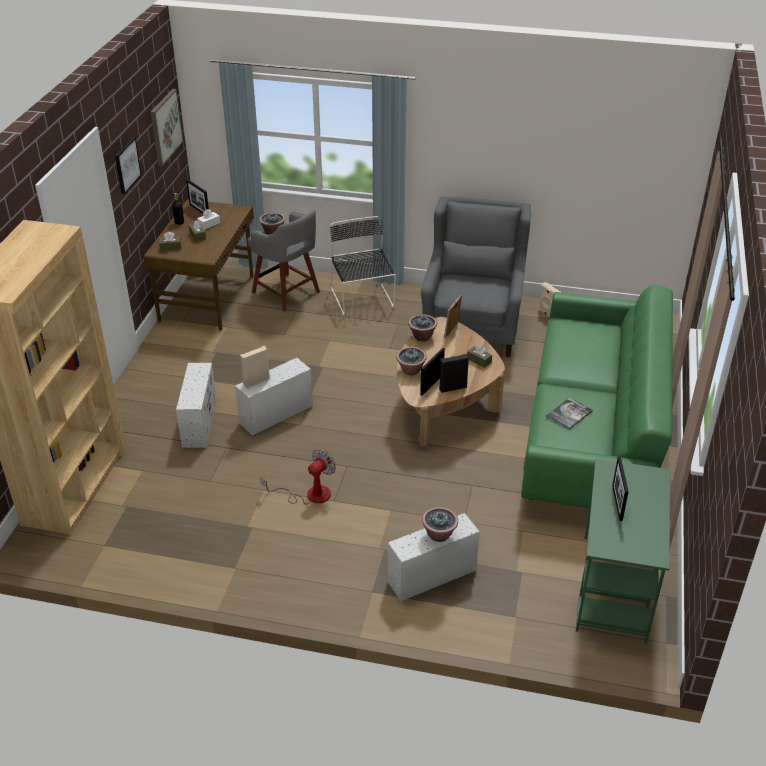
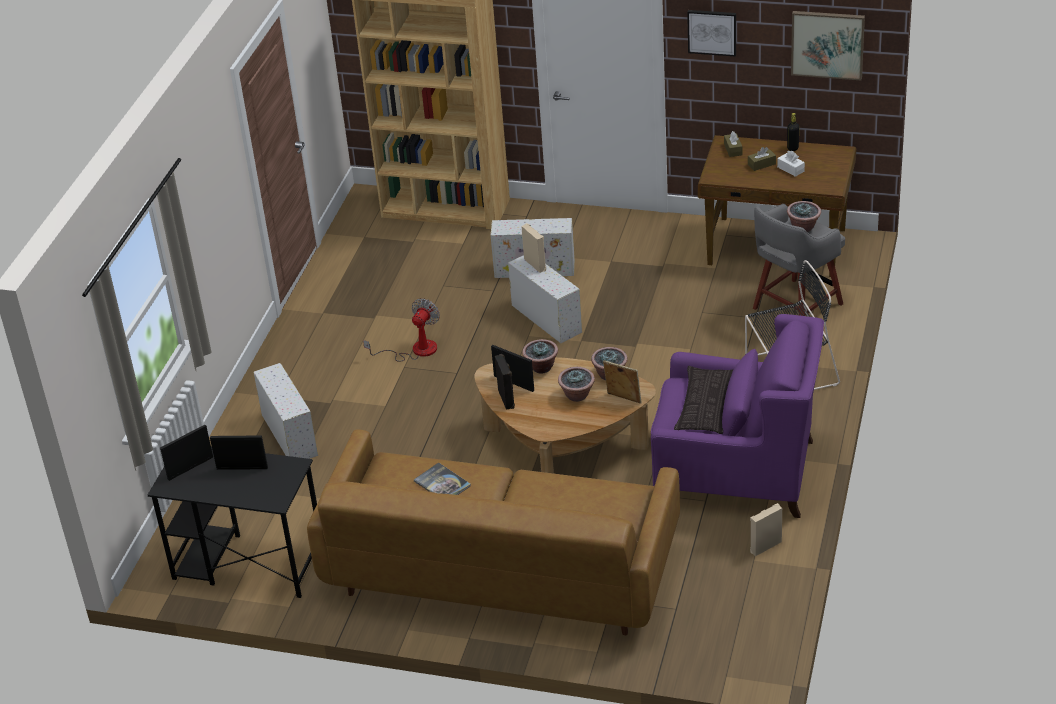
camera: 95 degrees right, 0 degrees up
(199, 210) = (825, 158): picture frame -> picture frame (190, 468)
(309, 494) = (415, 350): fan -> fan turned 105 degrees counterclockwise
(439, 535) = (282, 394): potted plant -> potted plant (577, 395)
(473, 286) = (704, 406): none -> pillow
(473, 324) = (736, 471): grey armchair -> purple armchair
(479, 360) = (559, 420): brown tissue box -> none
(592, 432) = (500, 570): green sofa -> brown sofa
(614, 588) = (247, 563): green desk -> black desk

